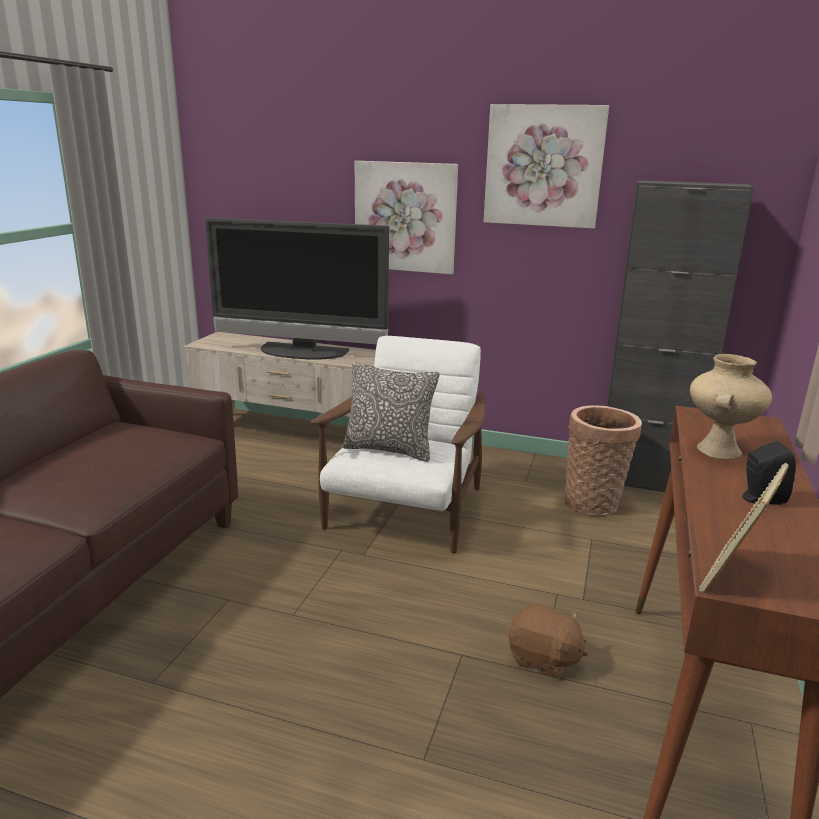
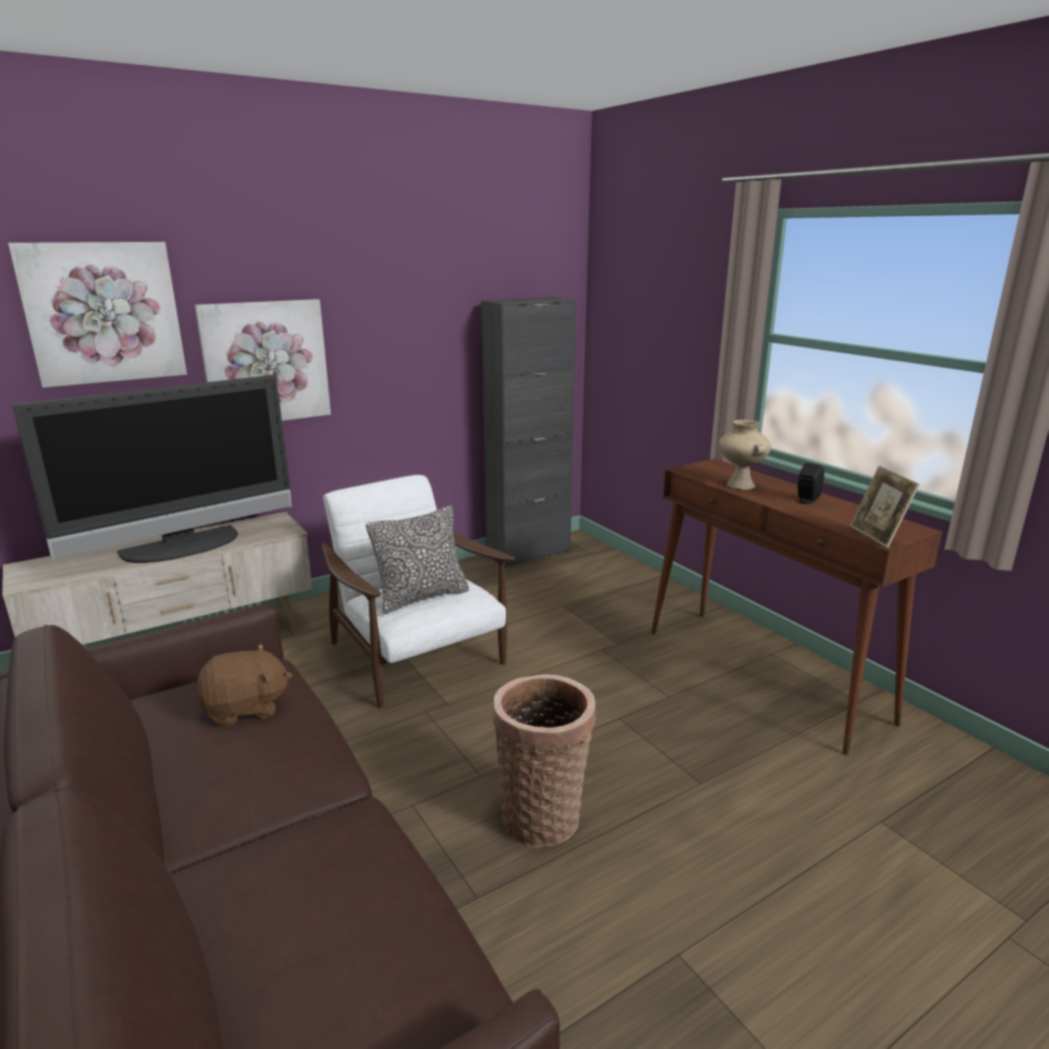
camera: 50 degrees left, 0 degrees up
(543, 166) = (400, 295): picture -> picture (103, 313)
(543, 659) = (657, 688): brown plush toy -> brown plush toy (246, 709)
(594, 503) = (525, 582): basket -> basket (542, 815)

